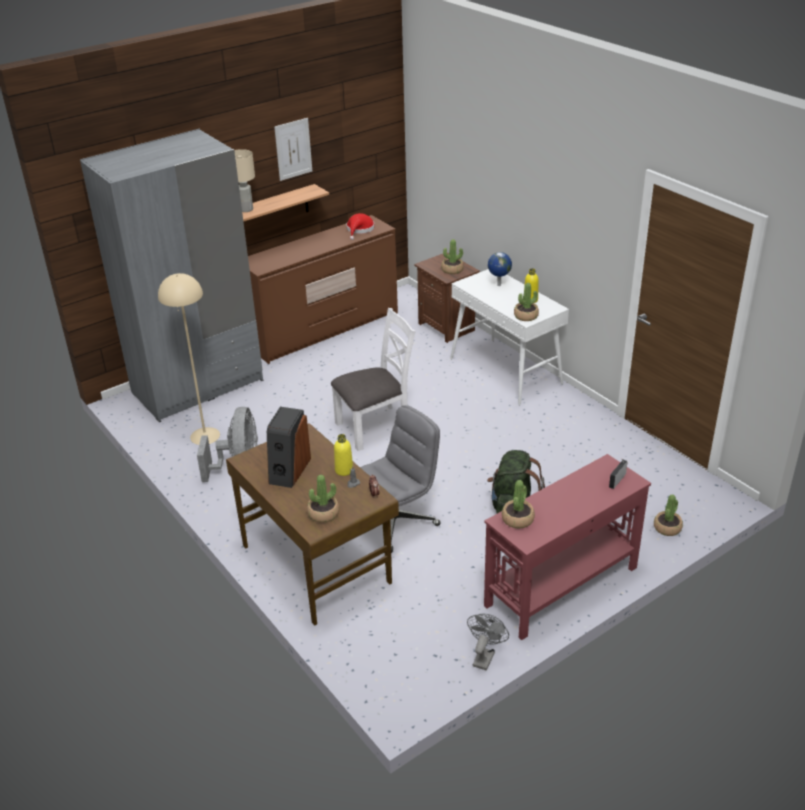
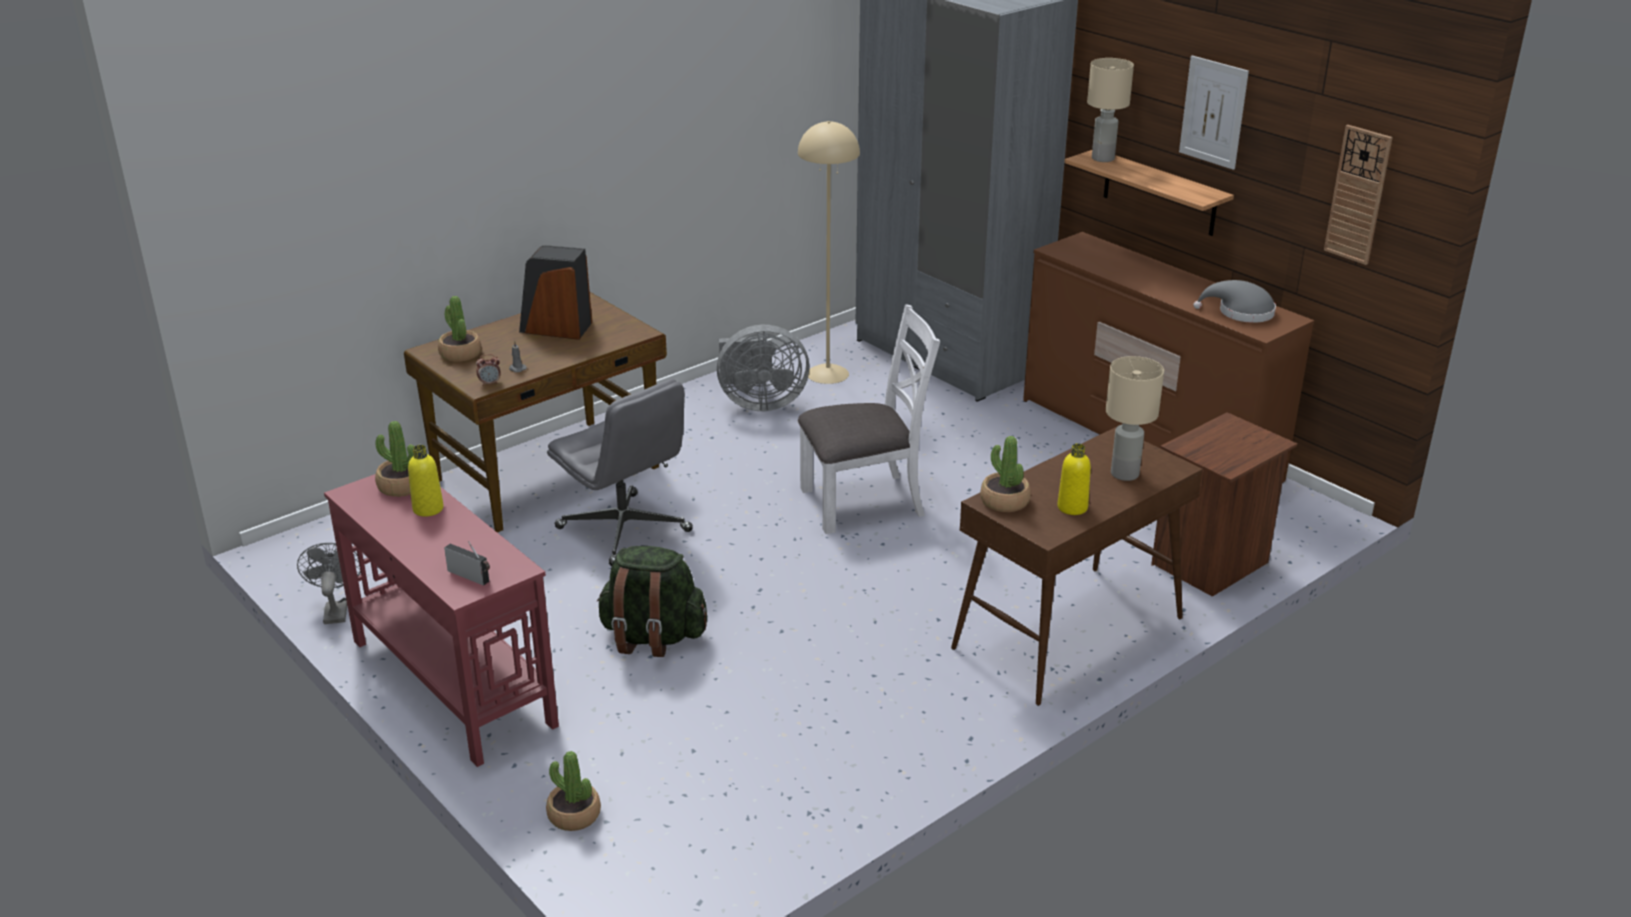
camera: 85 degrees right, 5 degrees down
(344, 470) = (548, 361): yellow bottle -> yellow bottle (428, 509)
(359, 230) = (1241, 313): red hat -> grey hat
(373, 146) = (1358, 195): none -> wall clock
(375, 427) = (864, 502): white chair -> white chair turned 75 degrees counterclockwise
(452, 270) = (1218, 450): potted plant -> none
(485, 656) = (335, 610): grey fan -> grey fan turned 120 degrees counterclockwise
(498, 285) = (1124, 474): globe -> beige table lamp
(506, 371) = (1068, 634): white console table -> brown console table

